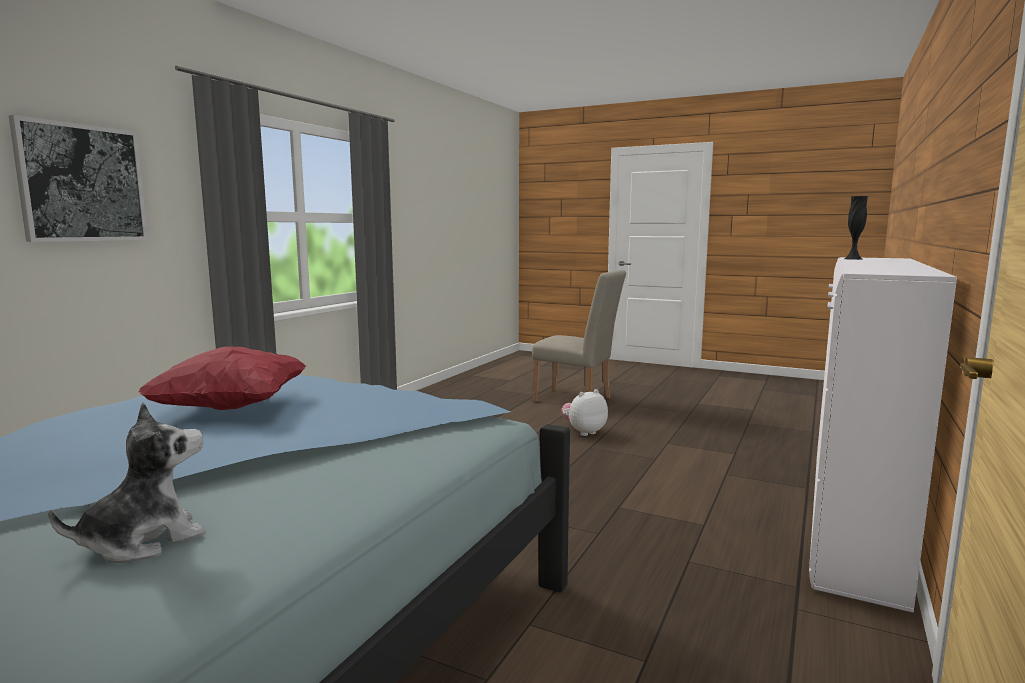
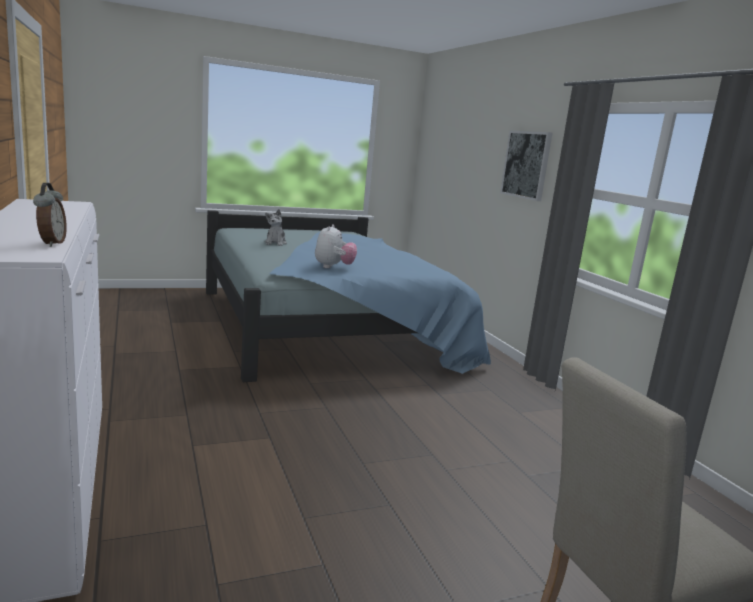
camera: 130 degrees right, 5 degrees up
(232, 408) = (371, 260): red pillow -> none
(584, 432) = (441, 535): plush toy -> plush toy (333, 267)
(853, 259) = (51, 243): black vase -> alarm clock

